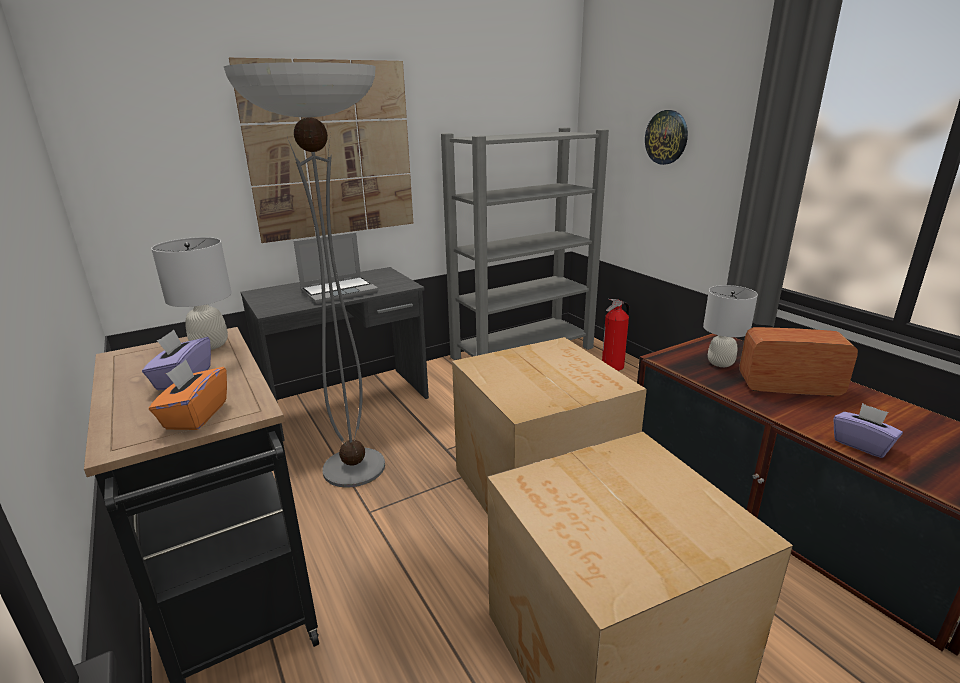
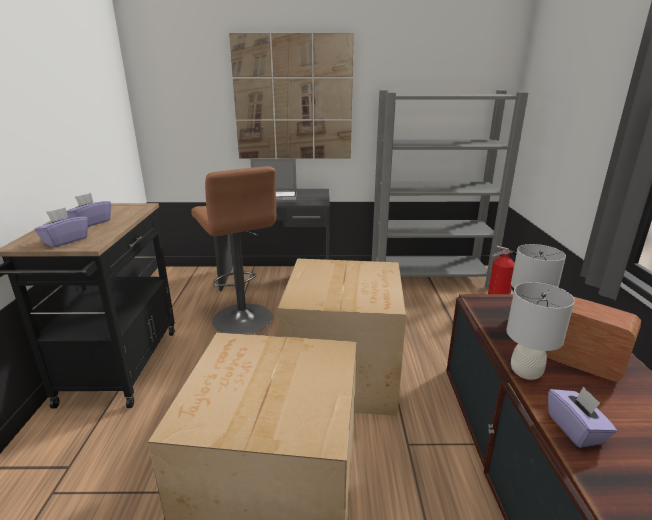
camera: 30 degrees right, 0 degrees up
(195, 415) = (65, 241): orange tissue box -> purple tissue box
(210, 347) = (128, 210): grey table lamp -> grey table lamp (525, 374)
(354, 468) = (242, 319): floor lamp -> brown stool
(666, 137) = (575, 101): wall clock -> none

